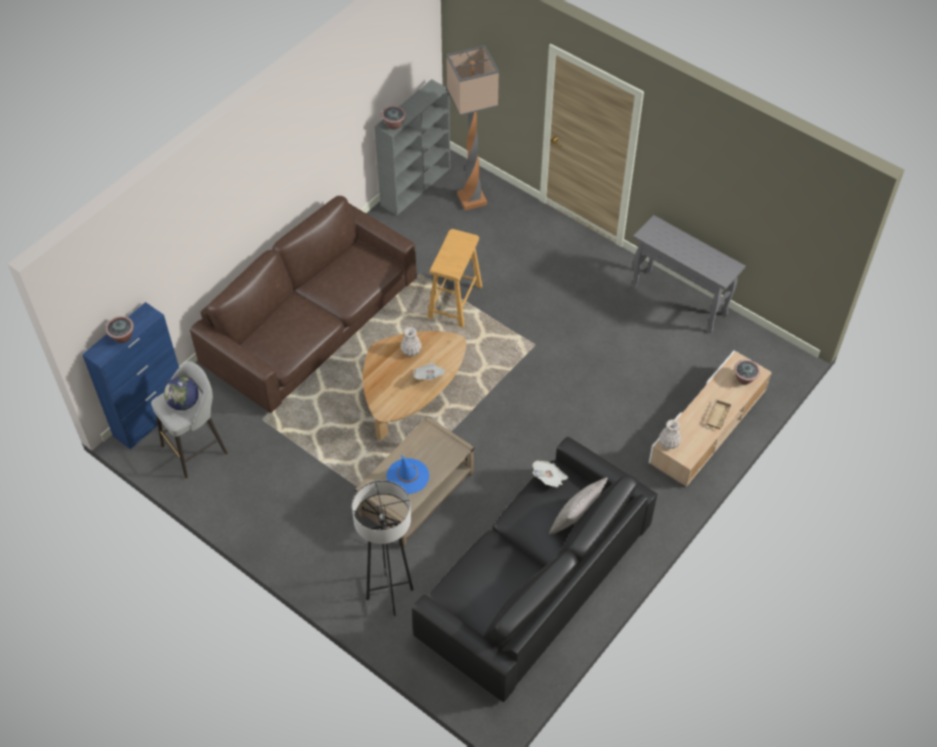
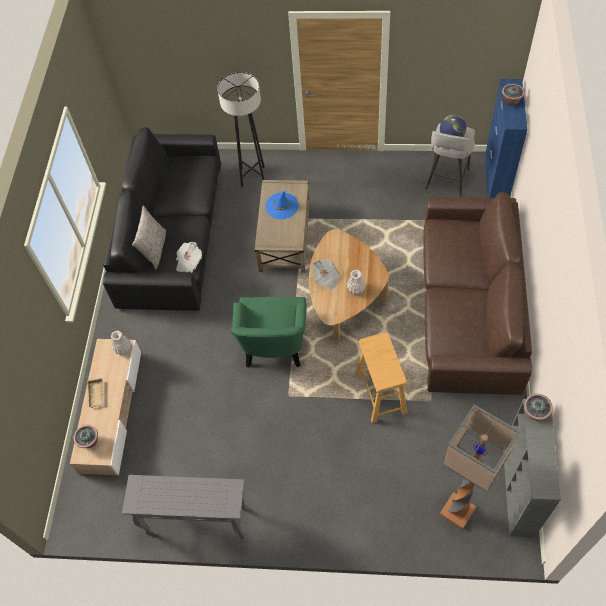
camera: 150 degrees right, 5 degrees up
(513, 395) = (274, 344): none -> green armchair

